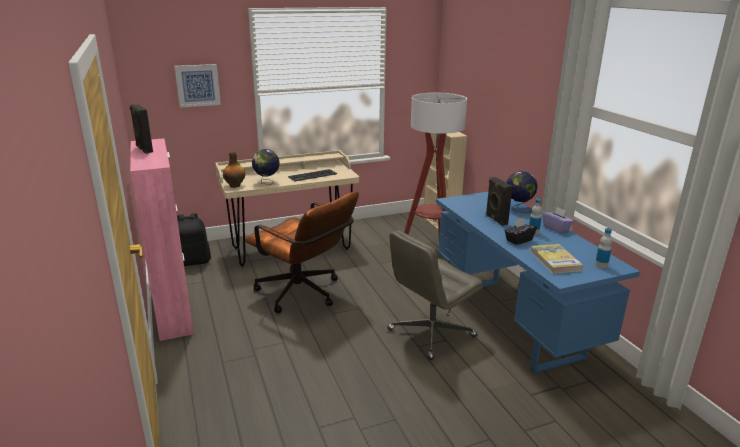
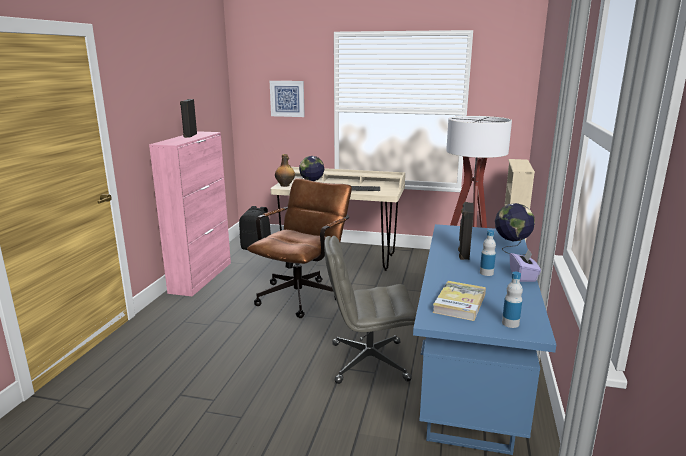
camera: 35 degrees right, 5 degrees down
(304, 295) = (303, 294): brown office chair -> brown office chair turned 135 degrees counterclockwise
(518, 240) = (454, 275): black tissue box -> none

